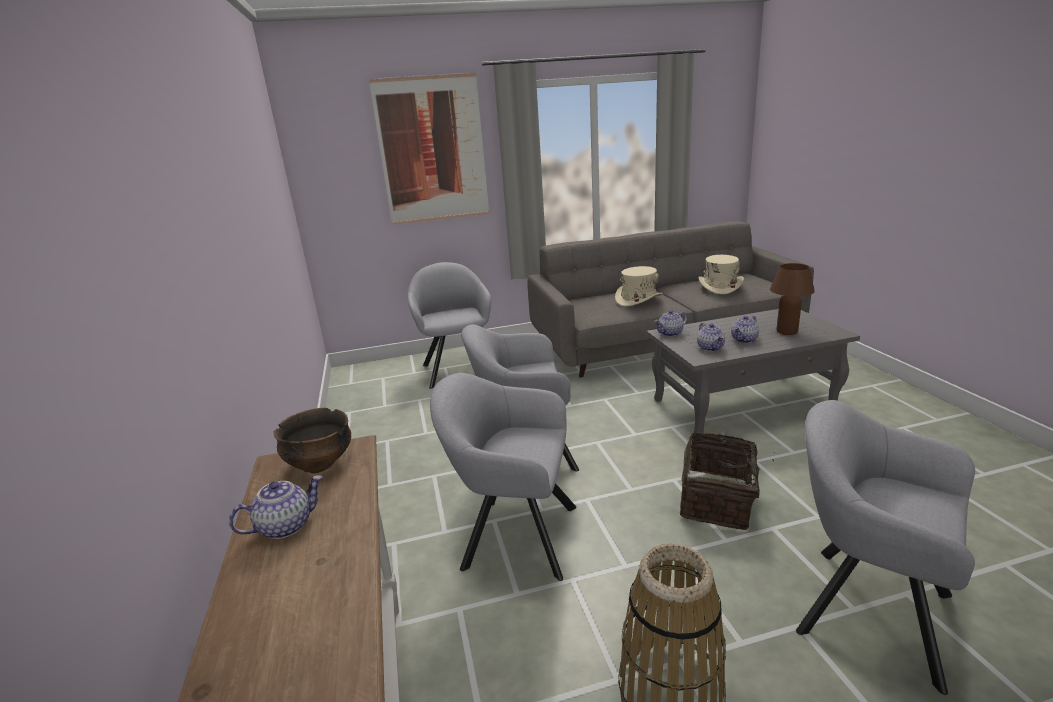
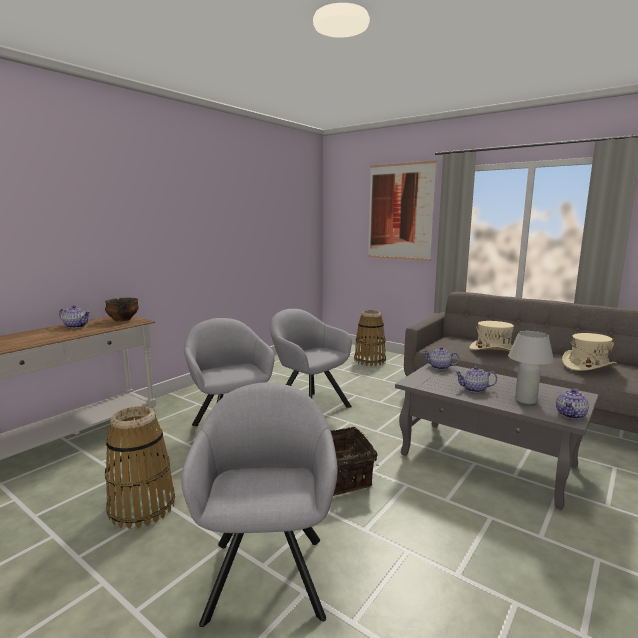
camera: 50 degrees right, 10 degrees down
(457, 368) = (370, 361): grey armchair -> basket
(710, 348) = (436, 382): teapot -> teapot (571, 415)
(787, 331) = (525, 400): brown table lamp -> white table lamp

